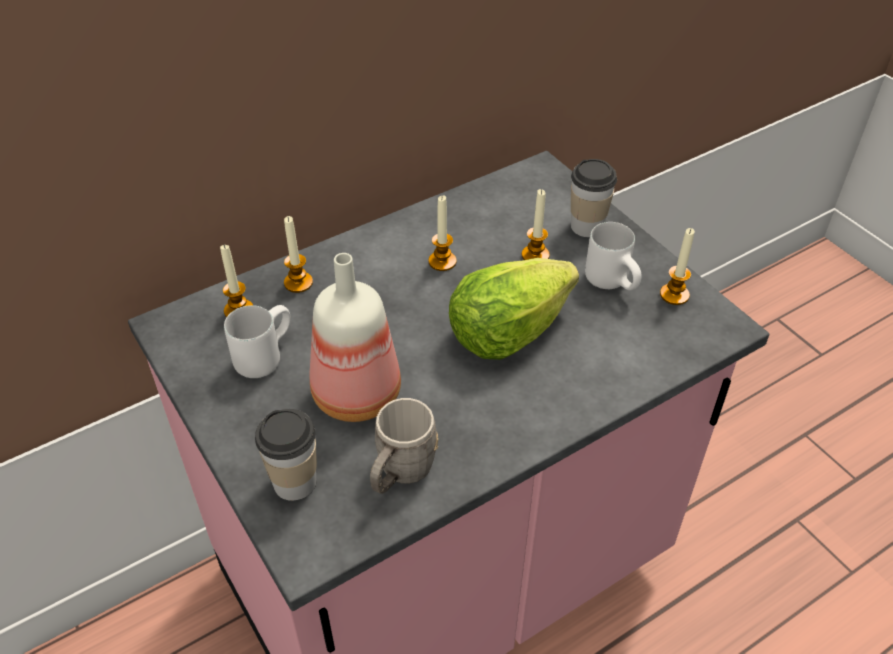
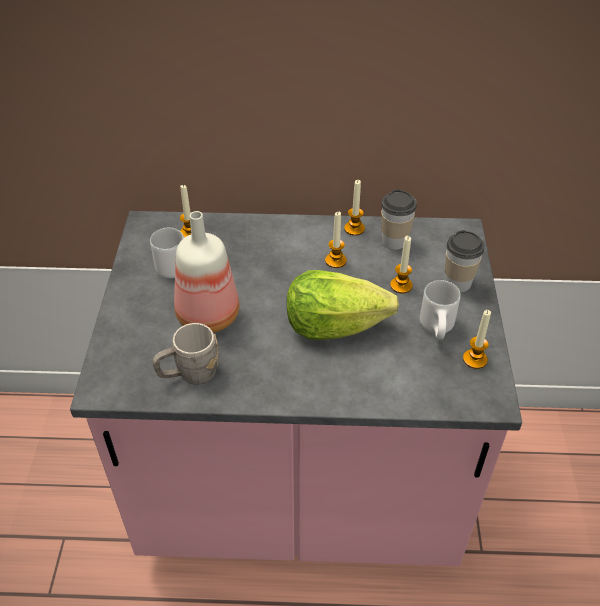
camera: 35 degrees right, 0 degrees up
(295, 482) = (130, 346): cup -> cup (394, 241)
(298, 283) = (237, 233): candle -> candle (354, 229)

